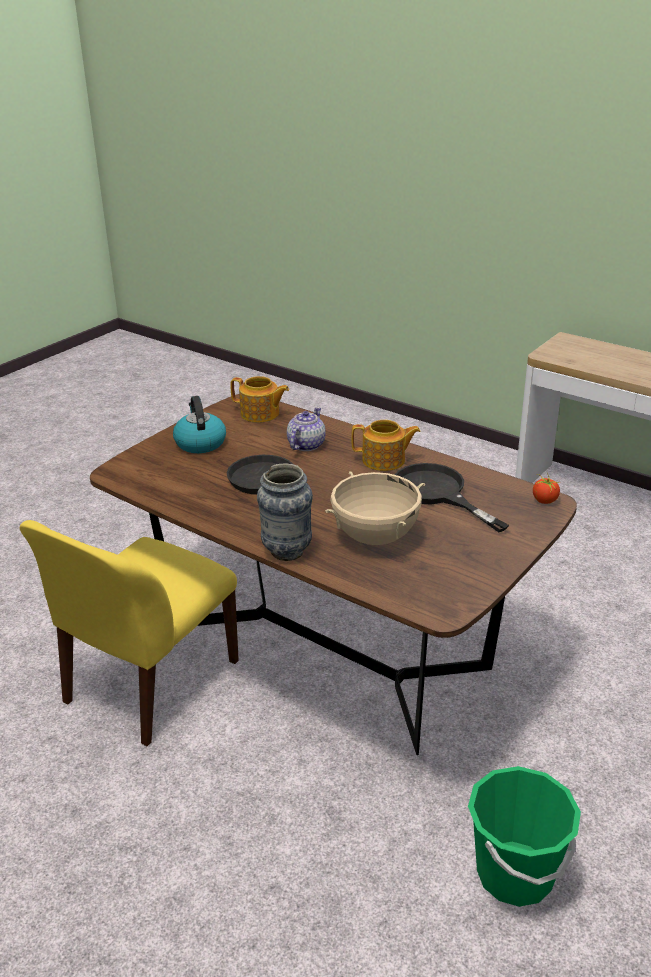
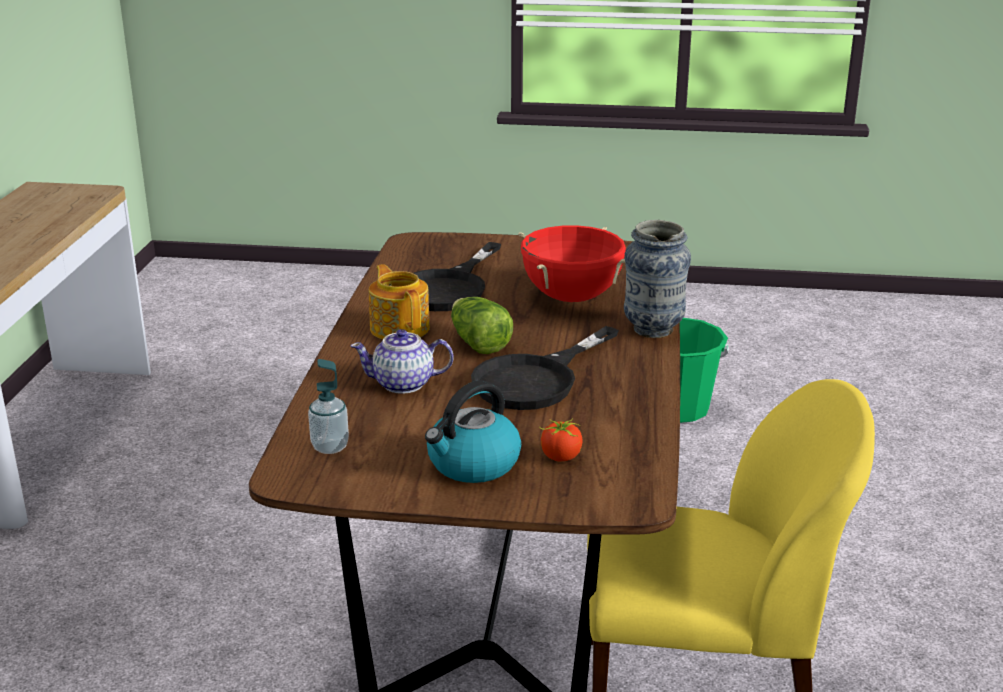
camera: 120 degrees left, 5 degrees down
(260, 414) = (330, 447): teapot -> soap dispenser
(335, 480) = (478, 343): none -> lettuce
(375, 537) = (571, 298): beige cooking pot -> red cooking pot
(544, 500) = (412, 244): tomato -> tomato (560, 457)

